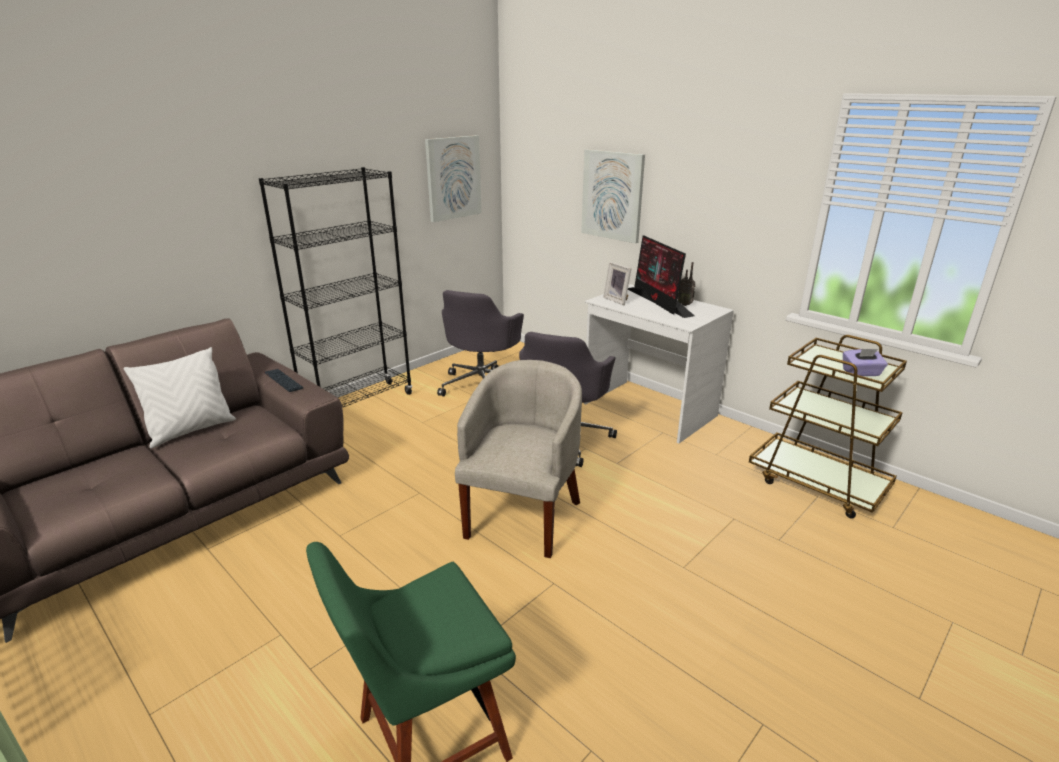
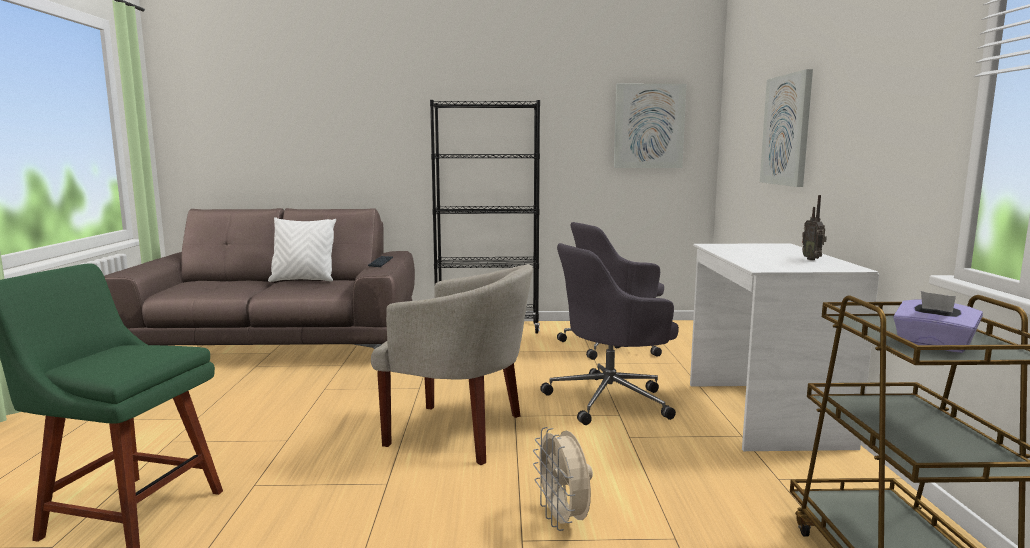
camera: 45 degrees right, 15 degrees down
(523, 515) = (460, 432): beige armchair -> beige armchair turned 45 degrees clockwise
(618, 300) = (732, 247): picture frame -> none
(658, 302) = (782, 254): monitor -> none
(680, 541) = (563, 521): none -> beige fan

